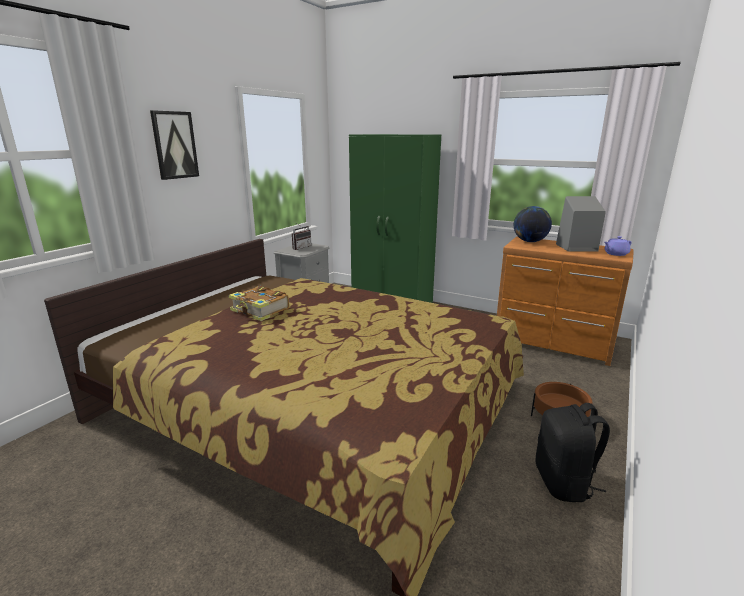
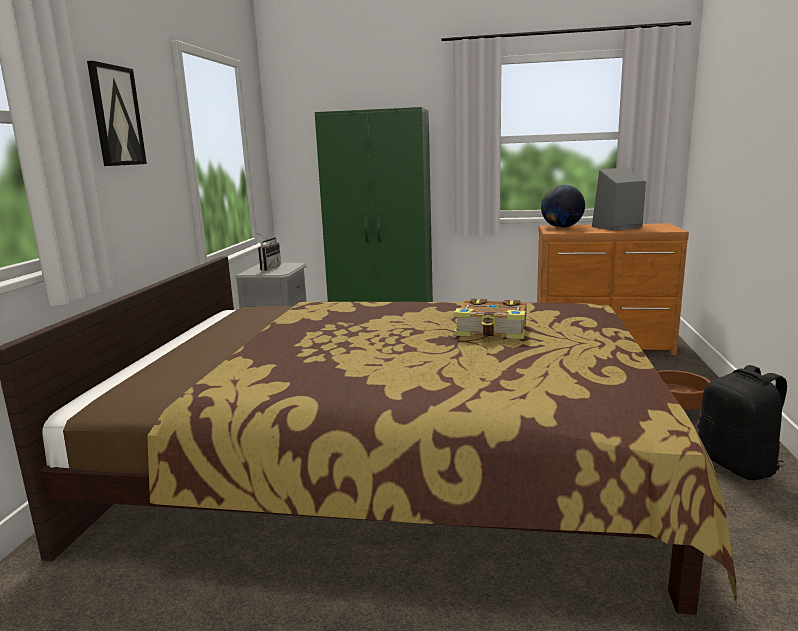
camera: 20 degrees left, 5 degrees down
(260, 311) = (301, 337): book -> book (492, 330)
(615, 254) = (662, 228): purple teapot -> none

